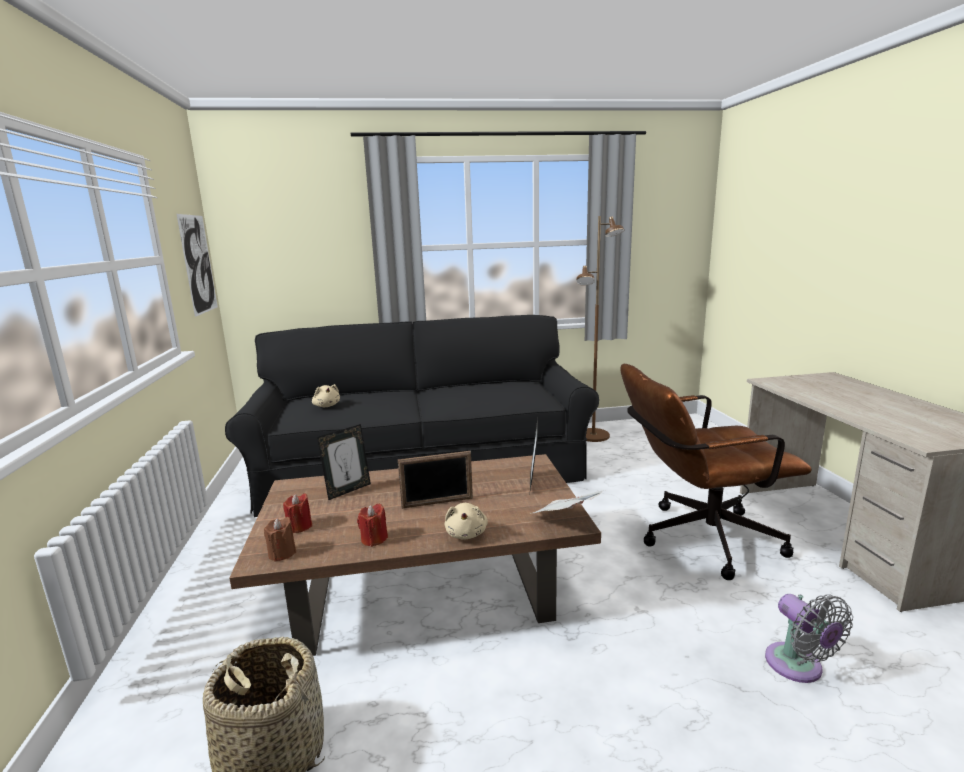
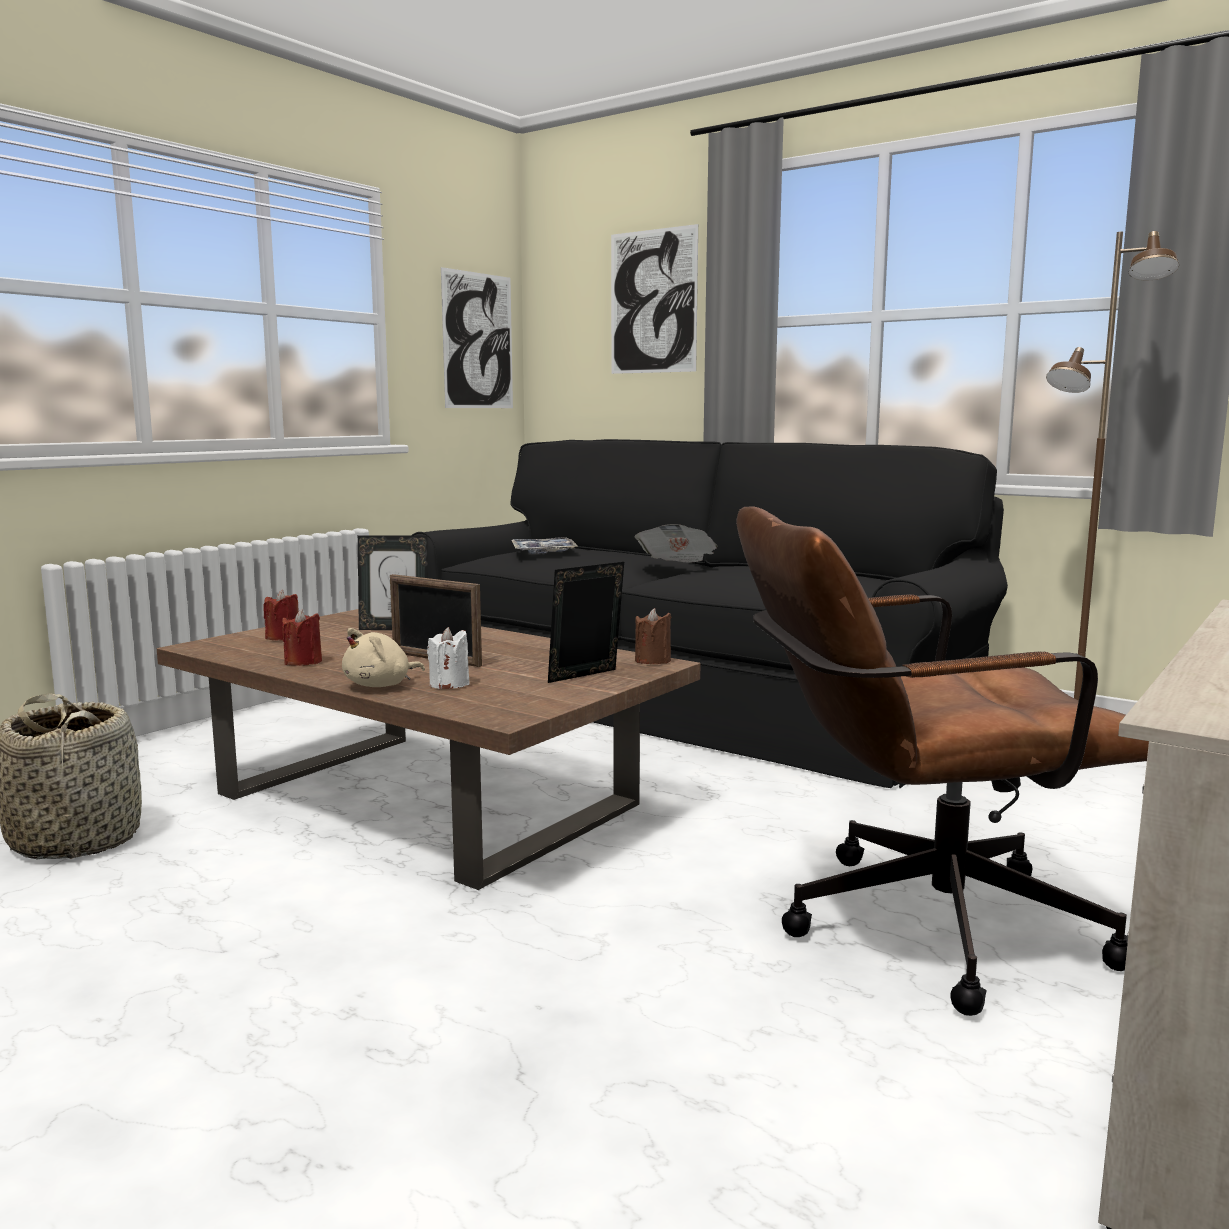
camera: 45 degrees right, 5 degrees down
(282, 553) = (222, 647): brown candle -> brown candle (652, 661)
(323, 235) = (653, 302): none -> picture
(326, 406) = (543, 552): beige plush toy -> tray
(494, 516) = (449, 684): none -> white candle
(567, 520) = (509, 712): newspaper -> newspaper (677, 567)
(698, 539) = (913, 927): brown office chair -> brown office chair turned 45 degrees counterclockwise
(798, 667) = (663, 1121): grey fan -> none

